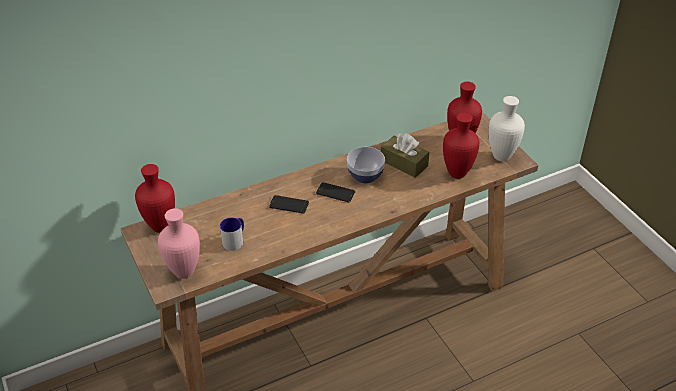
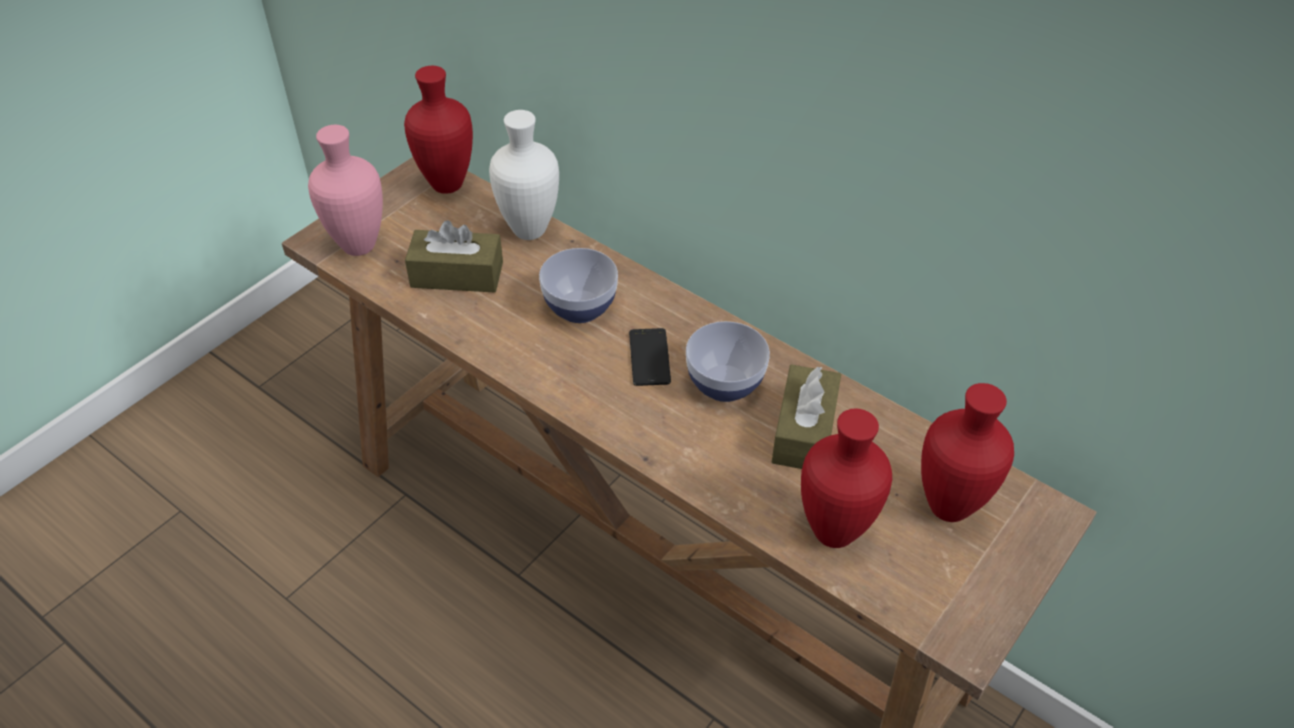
camera: 65 degrees right, 5 degrees up
(235, 240) = (457, 275): mug -> brown tissue box
(289, 205) = (580, 308): phone -> bowl
(500, 156) = (952, 599): white vase -> white vase (528, 229)

